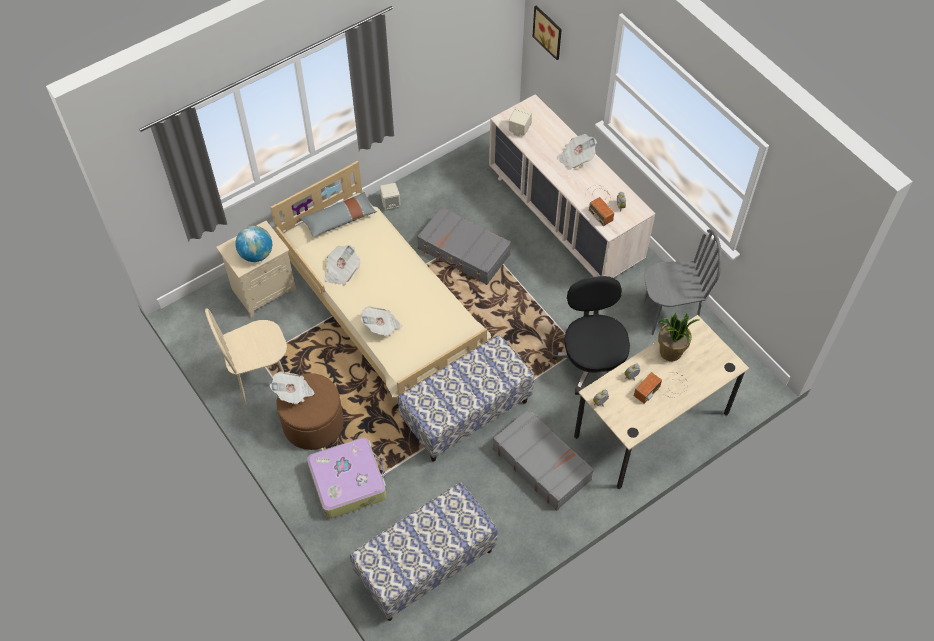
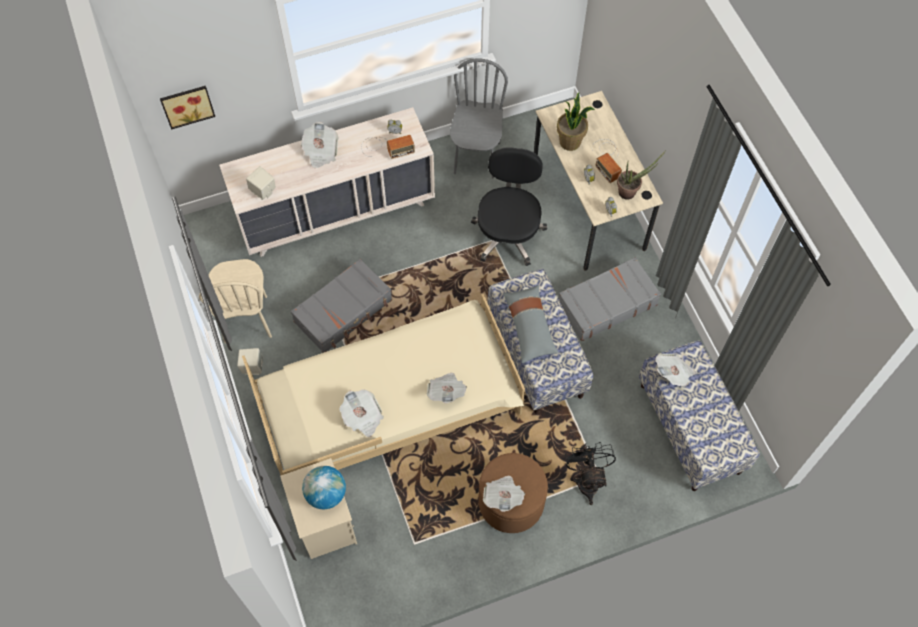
camera: 75 degrees left, 5 degrees up
(260, 378) = (439, 547): beige chair -> beige chair (246, 319)
(339, 219) = (290, 406): grey pillow -> grey pillow (529, 327)
(348, 482) = (587, 480): suitcase -> black fan
(450, 509) = (673, 374): none -> newspaper
(592, 361) = (508, 233): black office chair -> black office chair turned 90 degrees clockwise
(631, 417) = (630, 192): none -> potted plant

